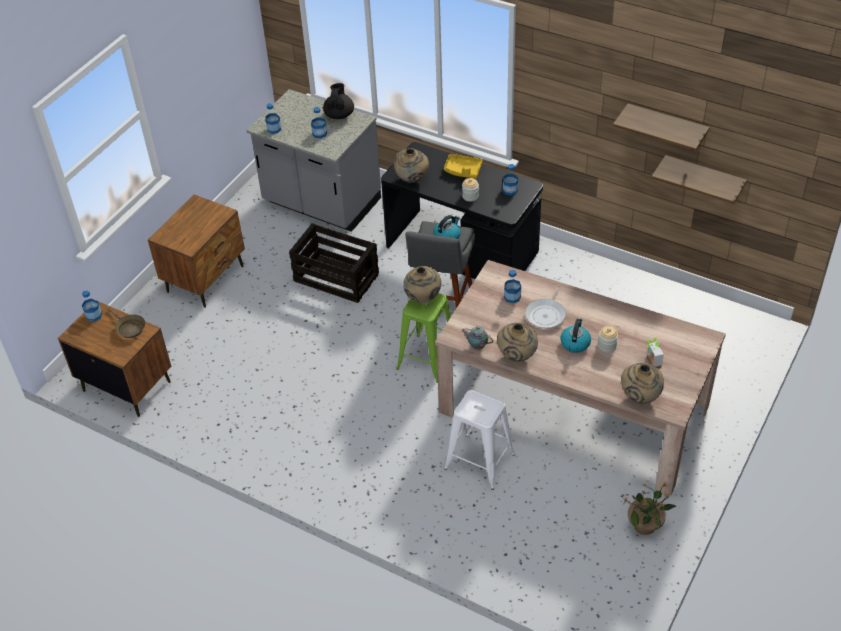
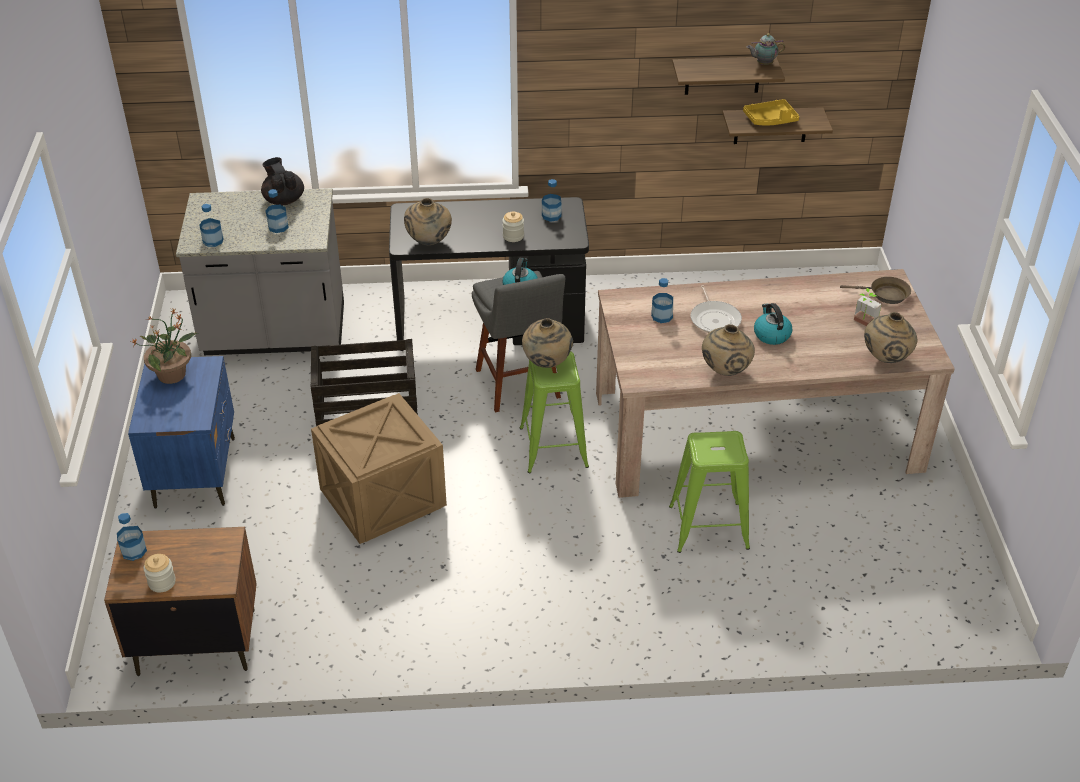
camera: 35 degrees left, 5 degrees down
(129, 328) = (201, 545): brown frying pan -> brown frying pan (885, 294)
(206, 279) = (196, 472): brown nightstand -> blue nightstand
(294, 345) = (381, 499): none -> crate
(463, 170) = (479, 214): yellow tray -> yellow tray (770, 120)
(477, 346) = (673, 379): teapot -> teapot (763, 64)
(480, 462) = (709, 527): white stool -> green stool
(607, 346) = (805, 324): jar -> jar (162, 582)
(645, 525) = (929, 511): potted plant -> potted plant (172, 374)

